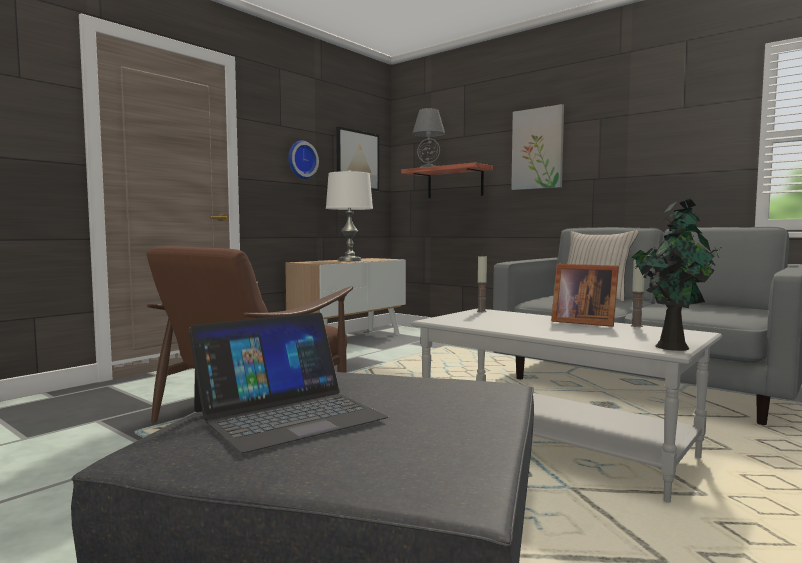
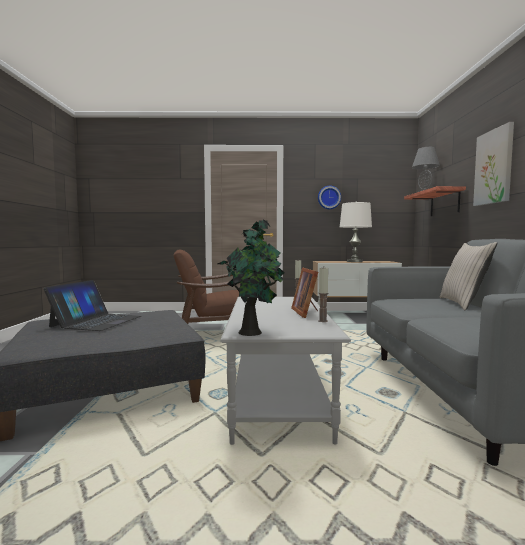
camera: 50 degrees right, 0 degrees up
(288, 414) = (96, 321): laptop -> laptop turned 90 degrees counterclockwise
(357, 160) = (379, 193): picture -> none

